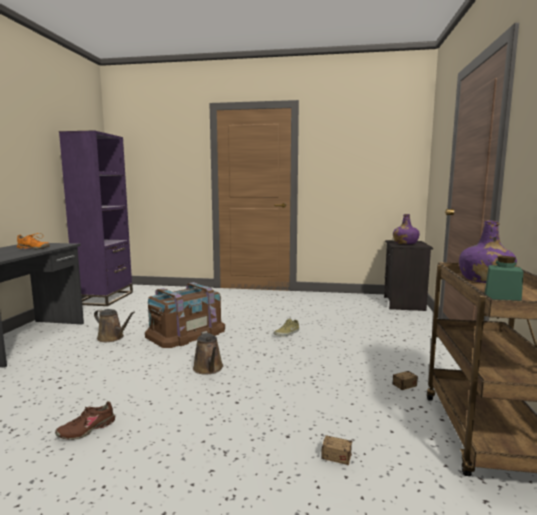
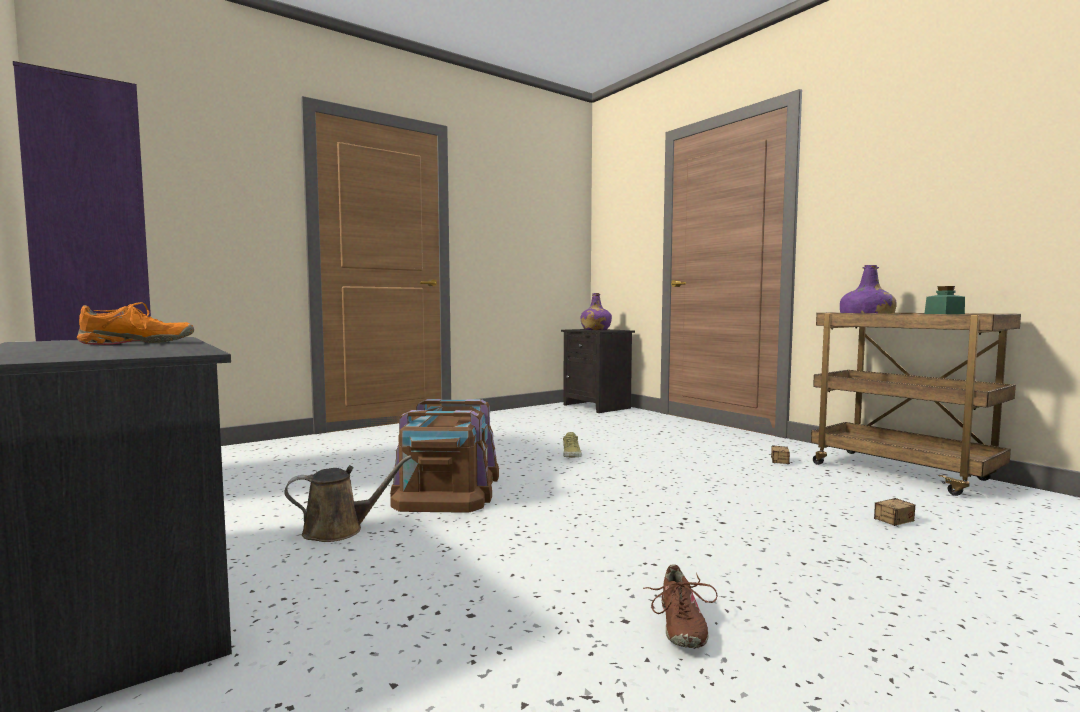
camera: 45 degrees left, 5 degrees down
(209, 369) = (601, 509): brown watering can -> none

